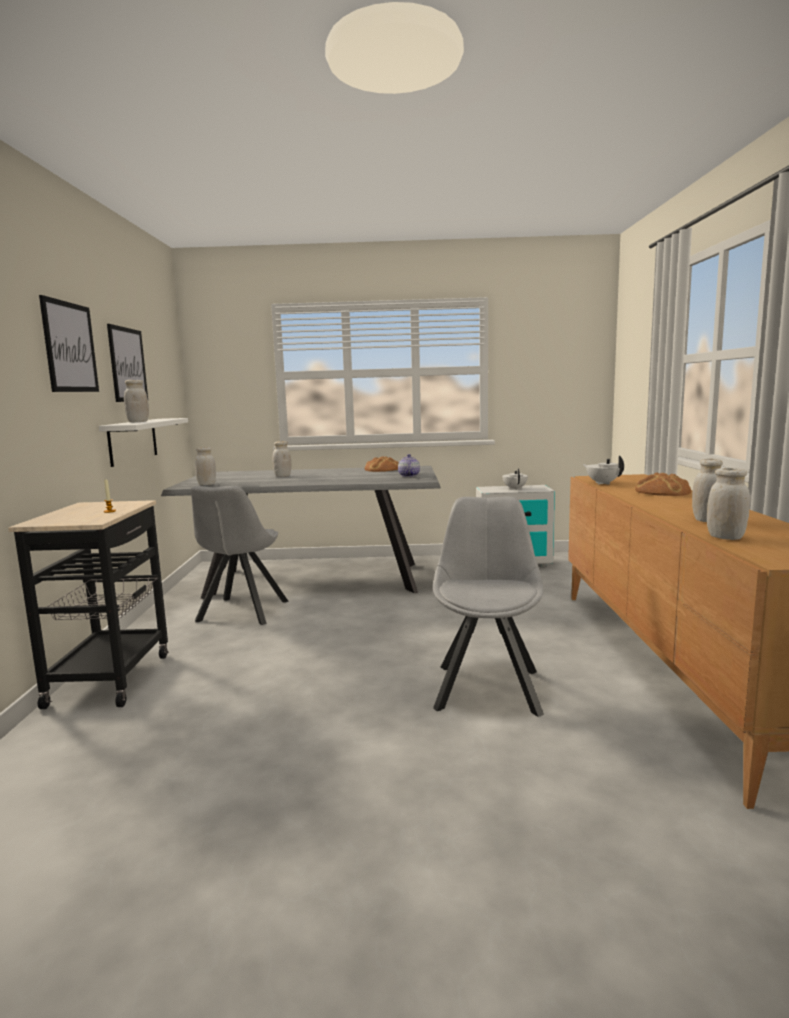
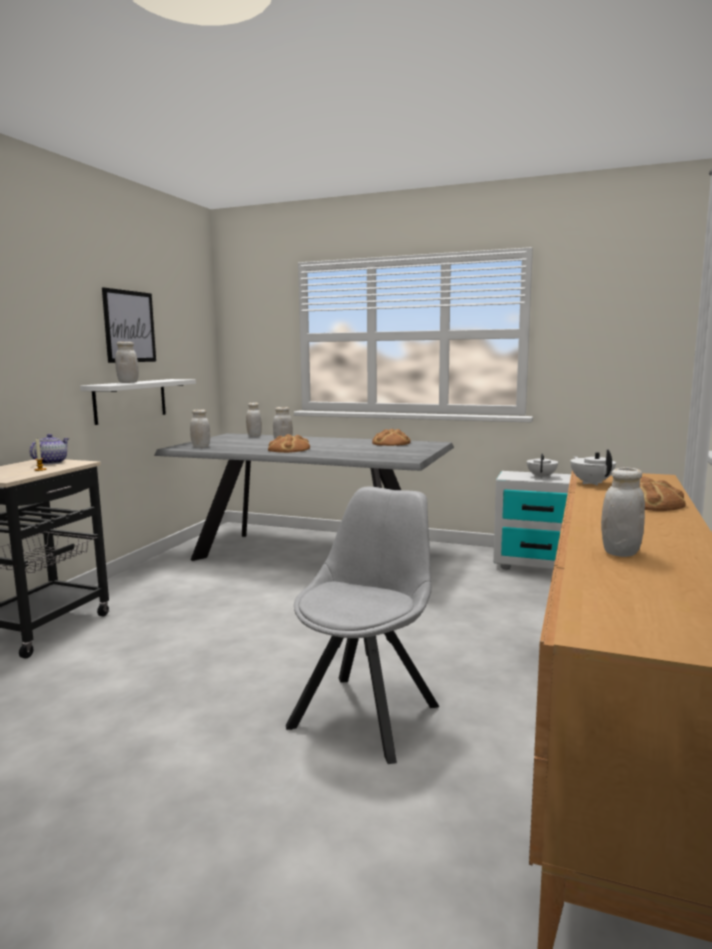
camera: 20 degrees right, 0 degrees up
(70, 347) = (45, 311): picture -> none
(242, 612) = (211, 580): grey chair -> none
(300, 480) = (288, 449): none -> bread
(408, 475) = (402, 453): teapot -> teapot (51, 462)
(725, 537) = (593, 582): white jar -> white jar (254, 436)

